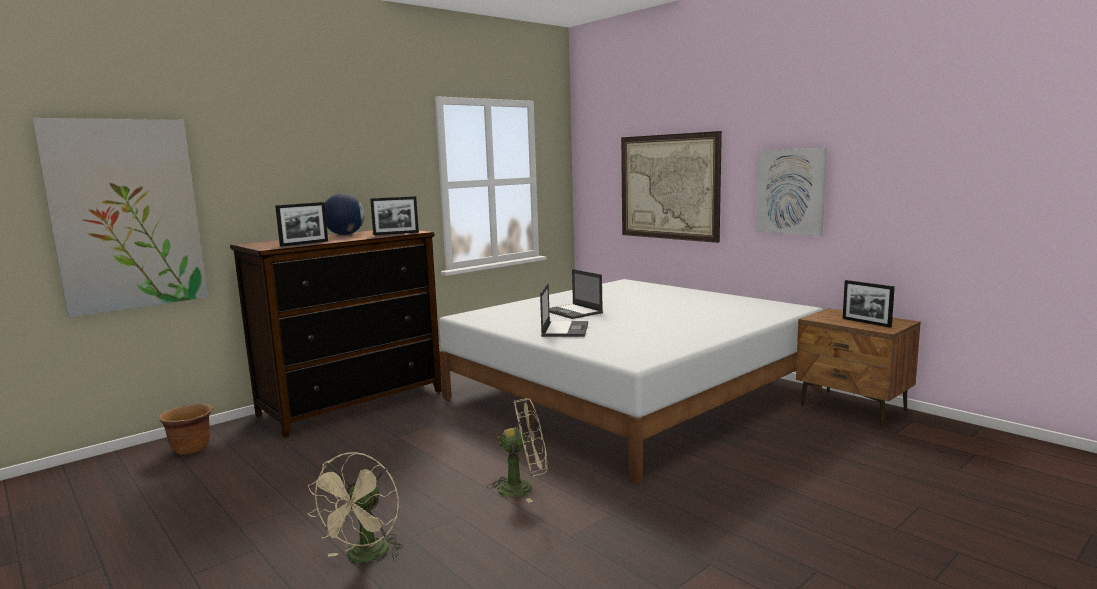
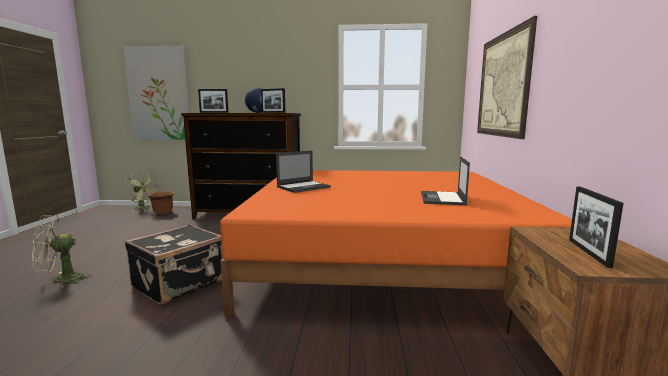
camera: 45 degrees right, 0 degrees up
(123, 458) = (144, 209): none -> green fan
(523, 487) = (180, 284): beige fan -> black suitcase
(574, 312) = (352, 180): laptop -> laptop (442, 199)
(630, 393) = (383, 259): white bed -> orange bed
(791, 191) = (579, 73): picture -> none

